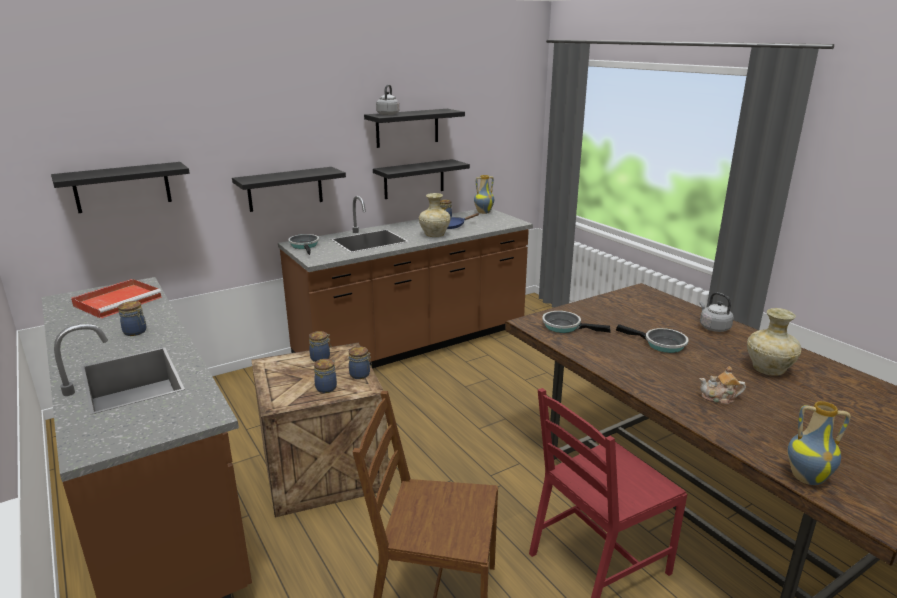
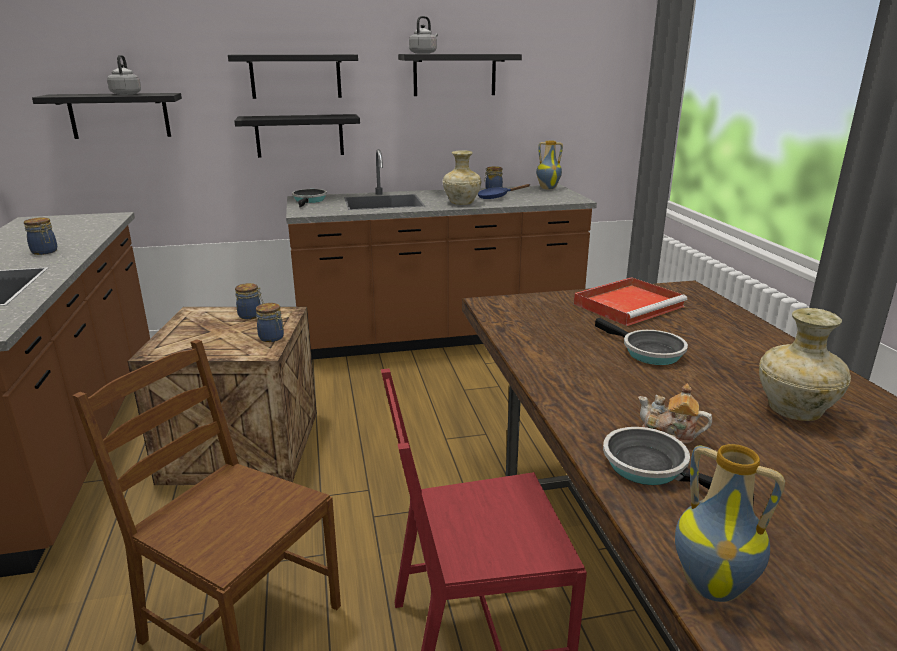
camera: 20 degrees right, 0 degrees up
(119, 301) = (72, 226): red tray -> red tray (629, 304)
(327, 387) = (223, 344): jar -> none
(414, 179) = (461, 139): black shelf -> black shelf (295, 76)
(565, 326) = (531, 313): frying pan -> frying pan (652, 468)
(713, 327) = (753, 343): grey kettle -> grey kettle (126, 94)

